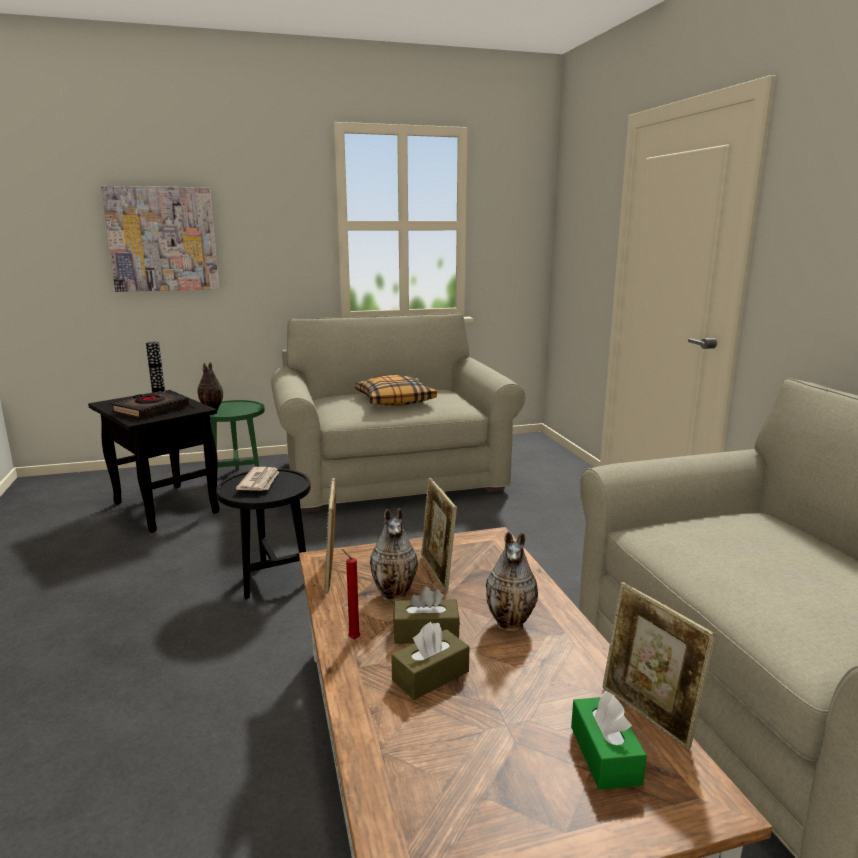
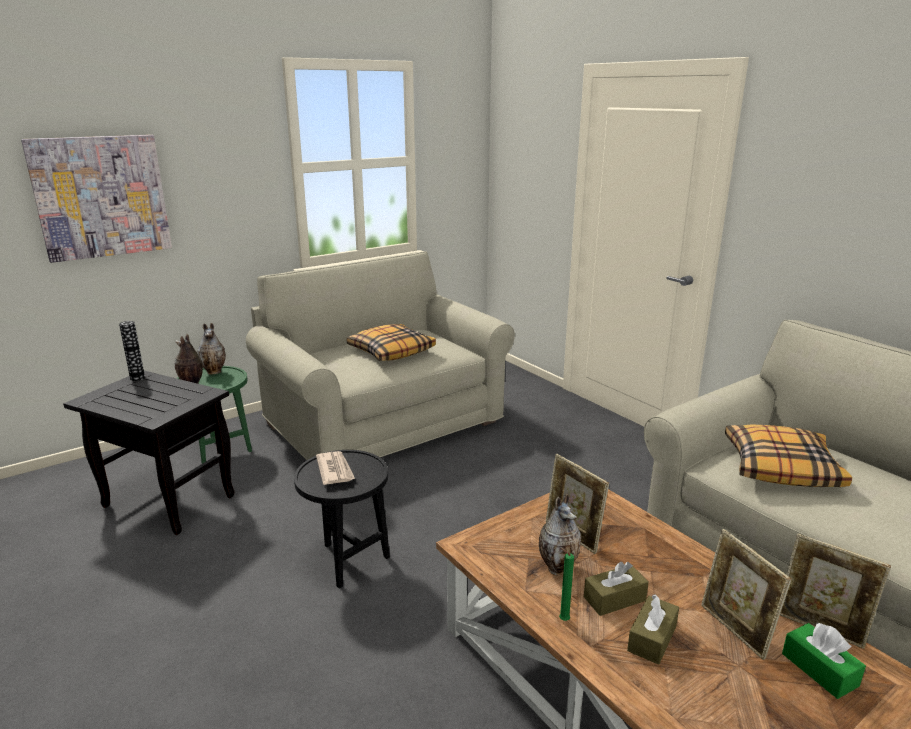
camera: 20 degrees left, 5 degrees up
(151, 409) = (154, 402): black book -> none
(331, 573) = (486, 558): picture frame -> picture frame (735, 630)
(352, 638) = (562, 620): red candle -> green candle
(511, 624) = (670, 573): vase -> vase (215, 371)
(723, 543) = (780, 467): none -> pillow

